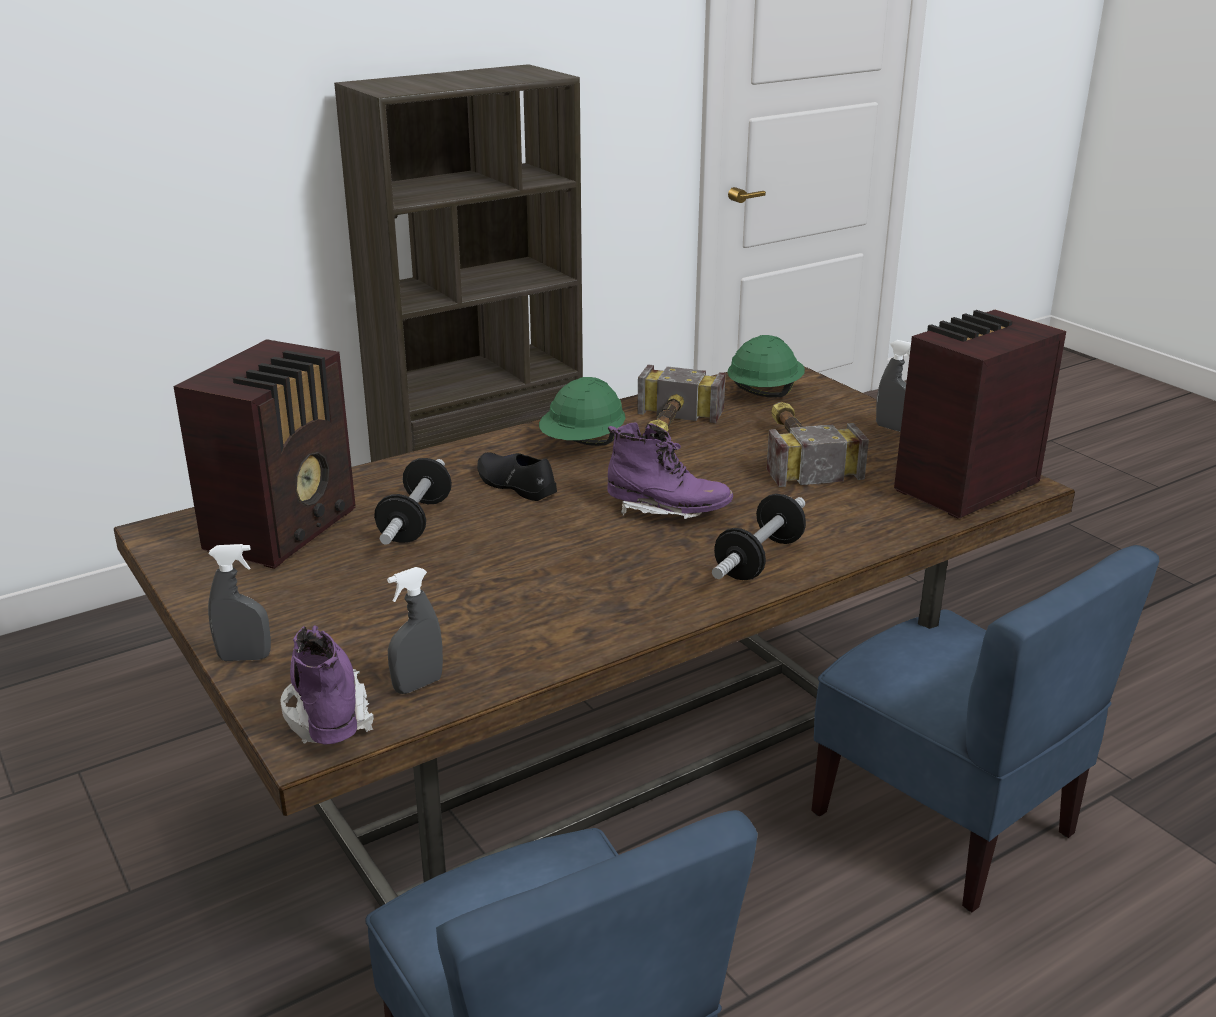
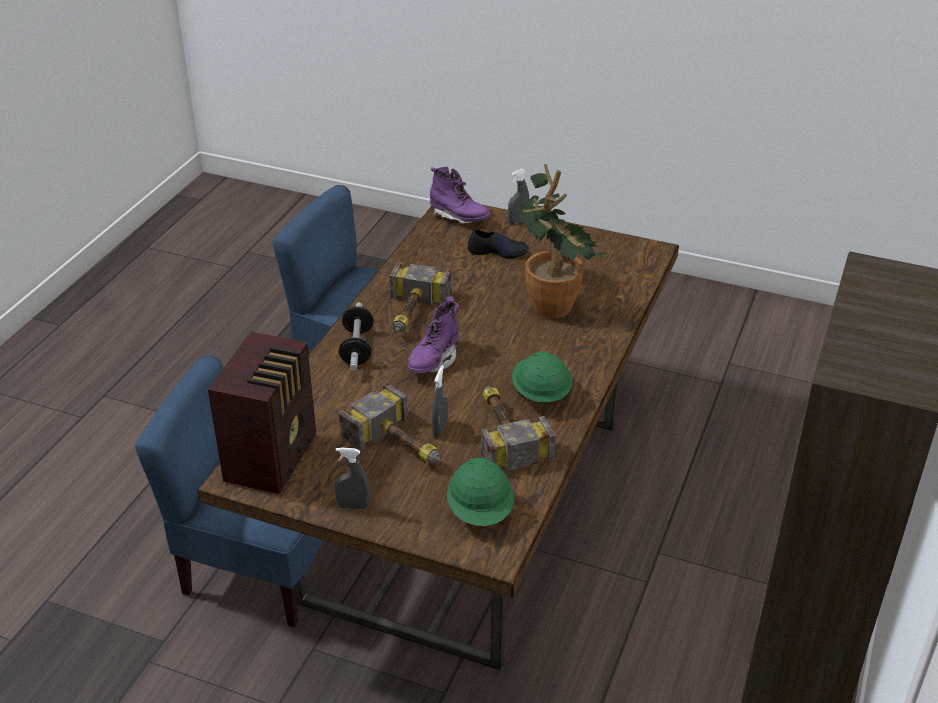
camera: 145 degrees right, 10 degrees up
(286, 529) = (602, 273): radio -> none
(415, 522) = (550, 301): dumbbell -> potted plant
(418, 685) = (439, 236): grey spray bottle -> grey spray bottle (440, 429)
(515, 484) = (537, 345): black shoe -> black shoe (497, 251)
(631, 574) = (411, 314): none -> hammer
(667, 511) = (434, 360): purple boot -> purple boot turned 45 degrees counterclockwise

